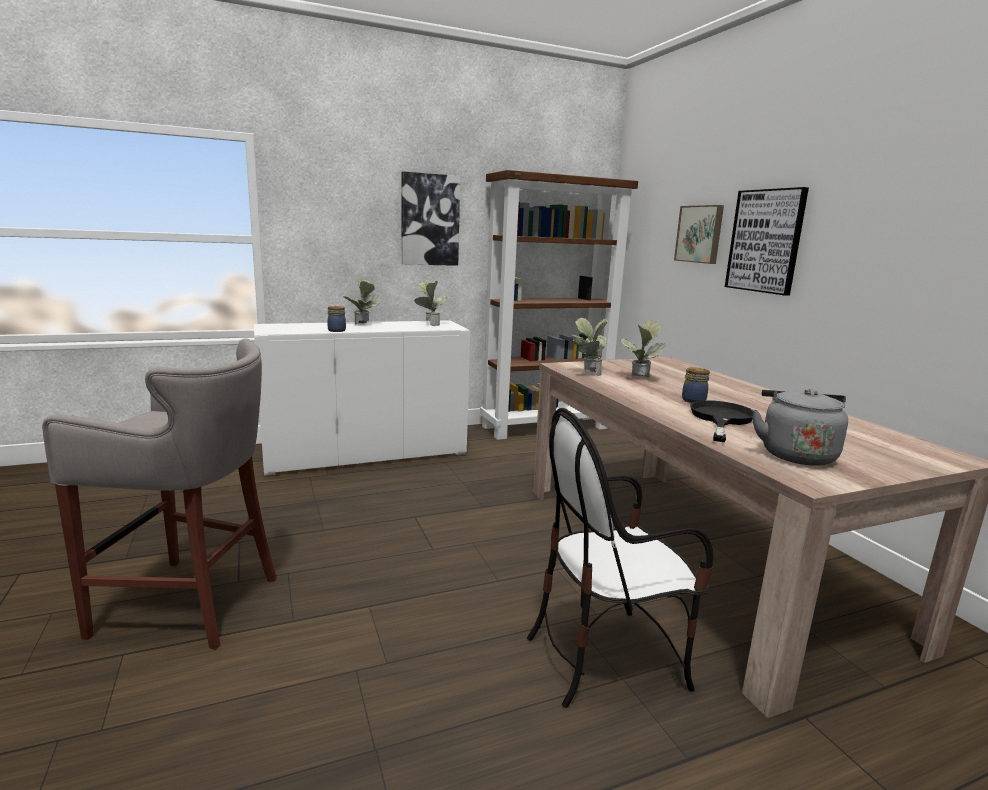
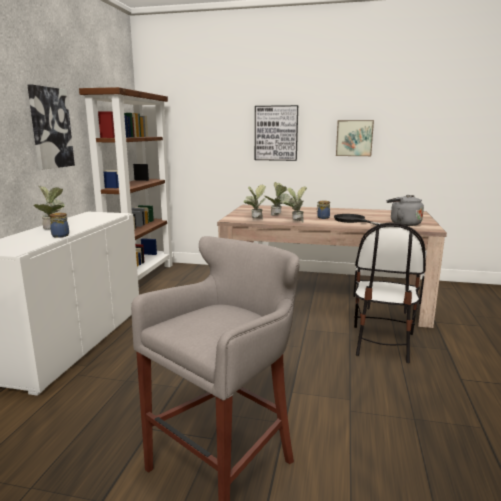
camera: 55 degrees left, 0 degrees up
(430, 324) = (93, 216): potted plant -> potted plant (295, 222)
(700, 234) = (226, 130): picture -> picture (354, 138)

